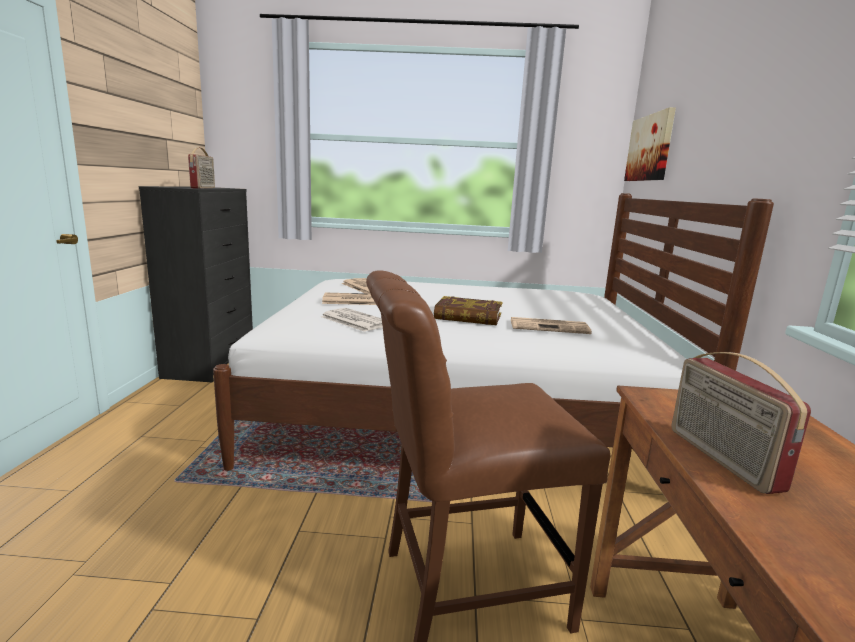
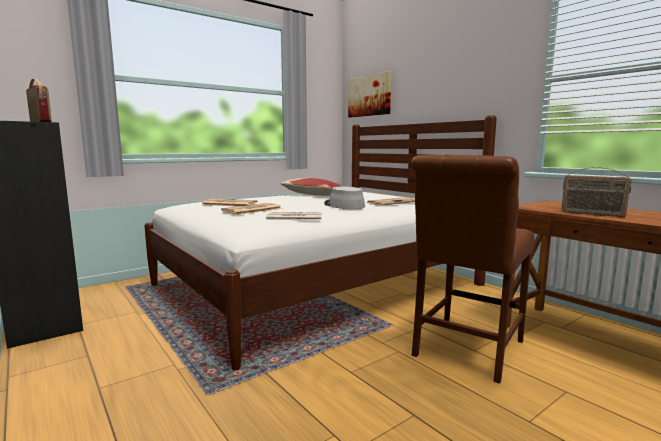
camera: 40 degrees left, 5 degrees down
(468, 317) = (344, 205): book -> grey hat
(497, 292) = (313, 195): none -> pillow

